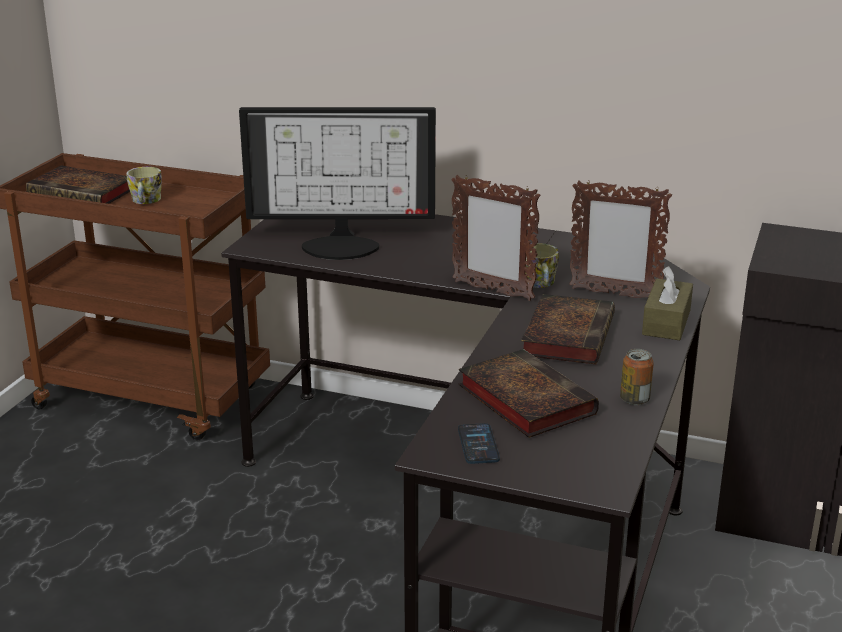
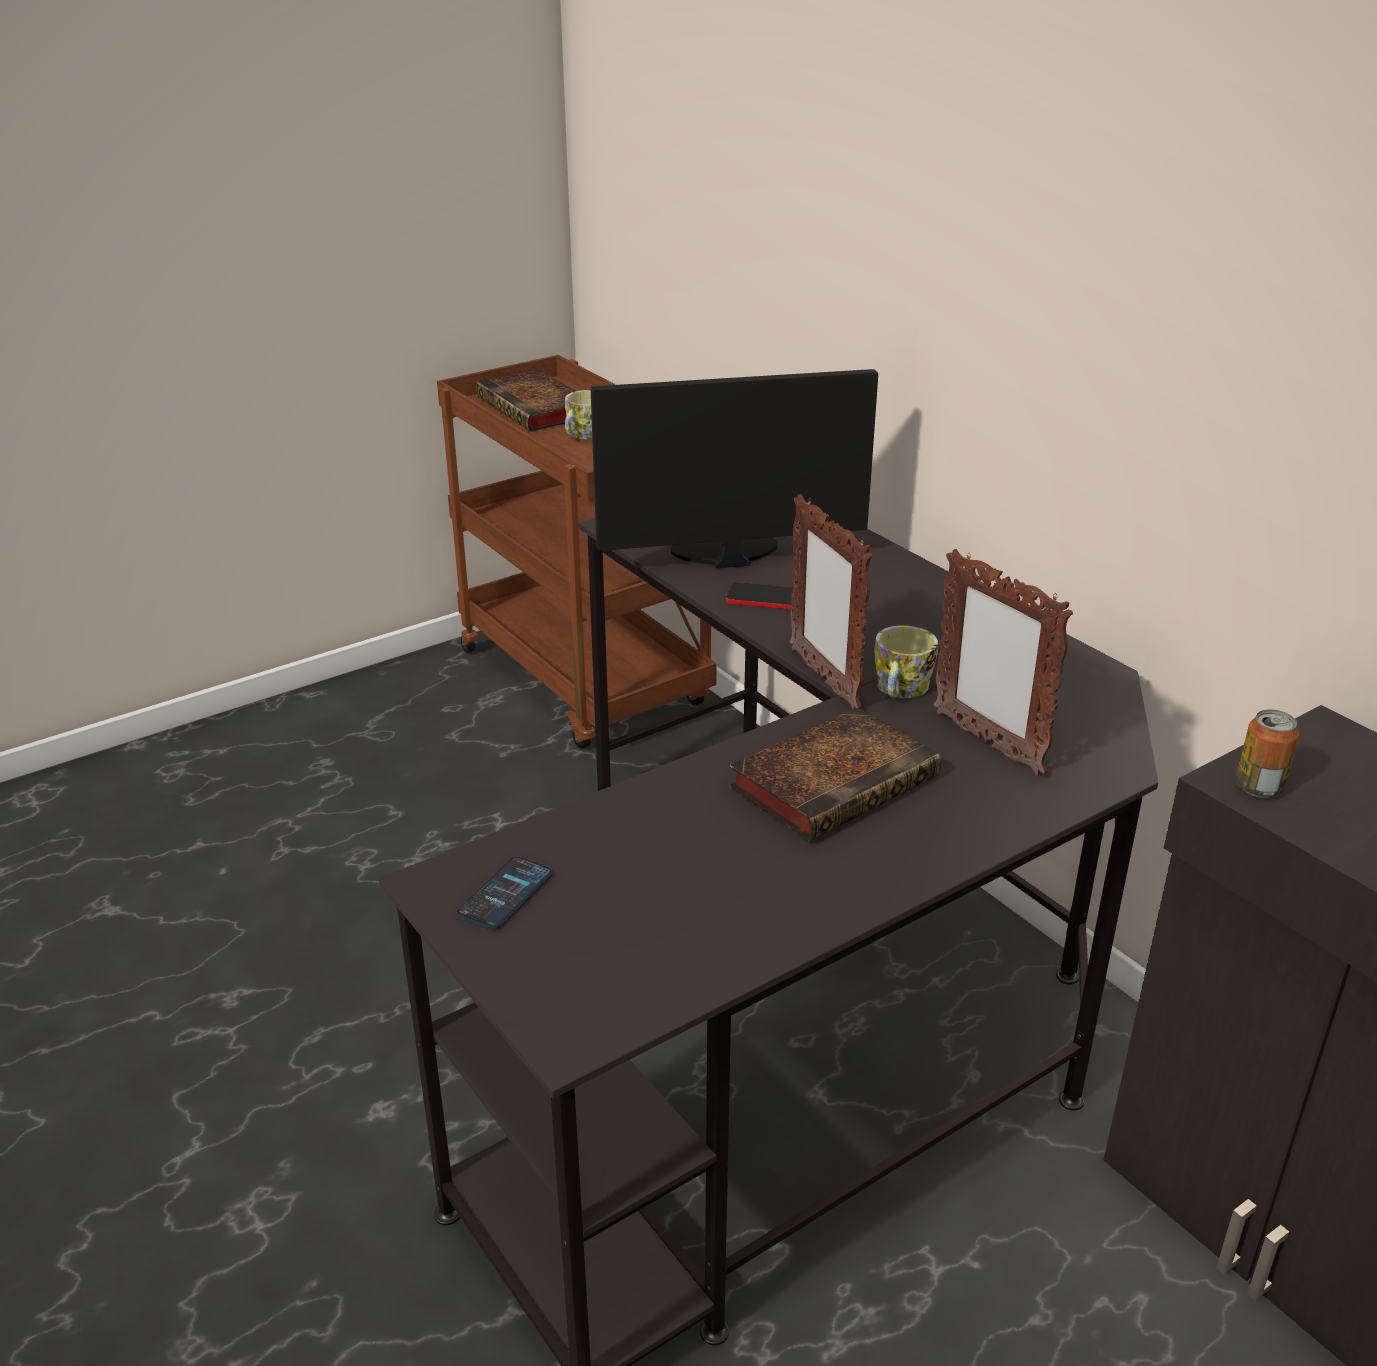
camera: 35 degrees right, 5 degrees up
(342, 244) = (724, 553): monitor -> monitor turned 135 degrees clockwise
(401, 261) = (765, 598): none -> phone
(523, 399) = (648, 853): book -> none
(634, 399) = (794, 919): can -> can (1258, 788)
(666, 322) = (1006, 816): brown tissue box -> none

